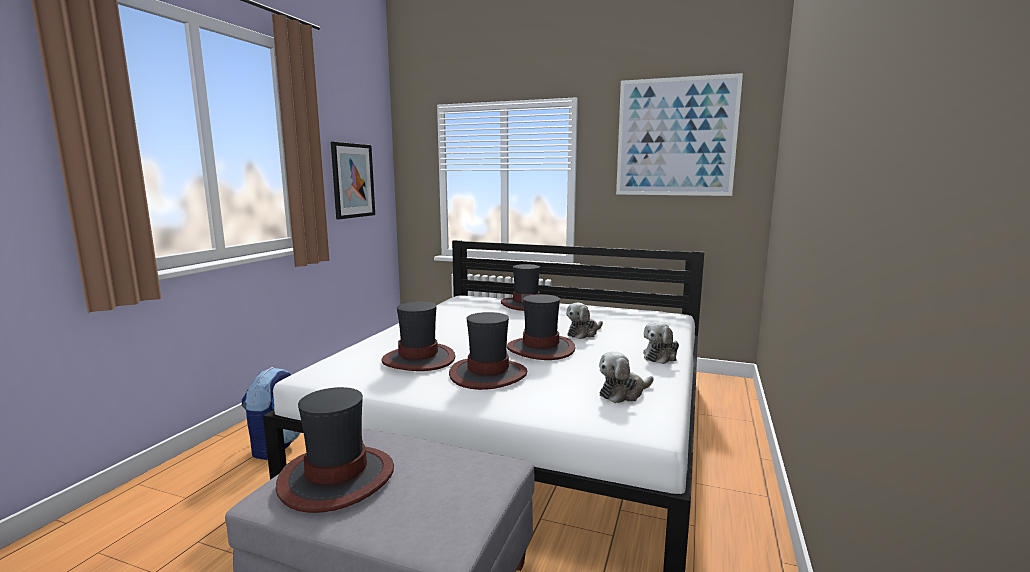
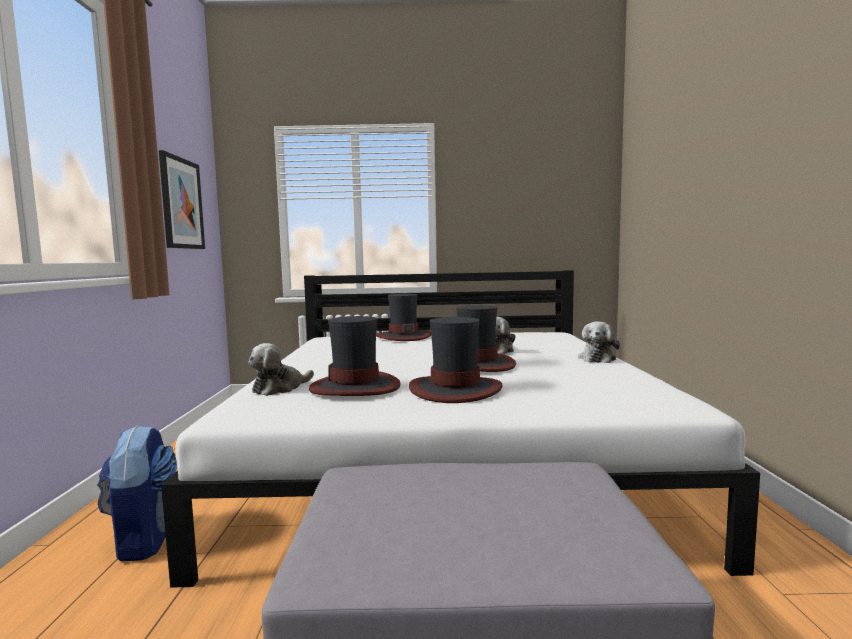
camera: 20 degrees left, 5 degrees down
(336, 478) = (400, 521): hat -> none
(623, 393) = (615, 386): plush toy -> plush toy (280, 388)
(675, 137) = (532, 164): picture -> none

